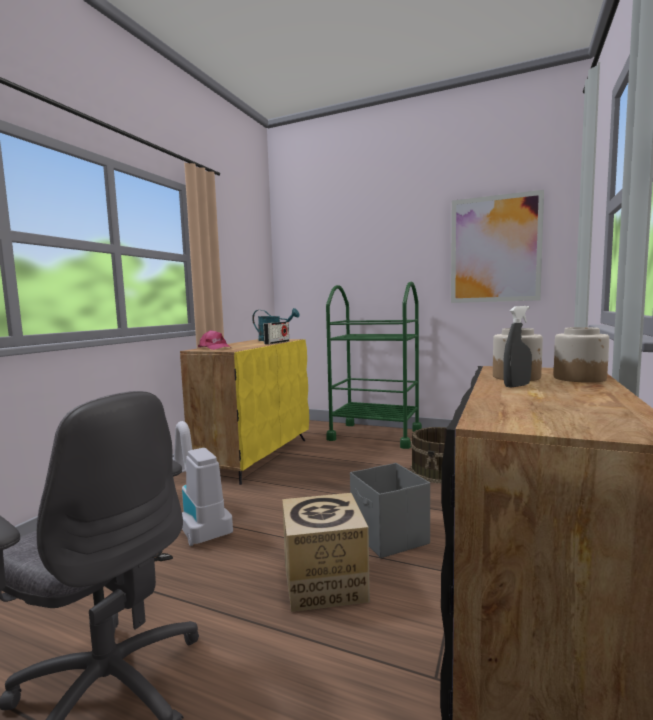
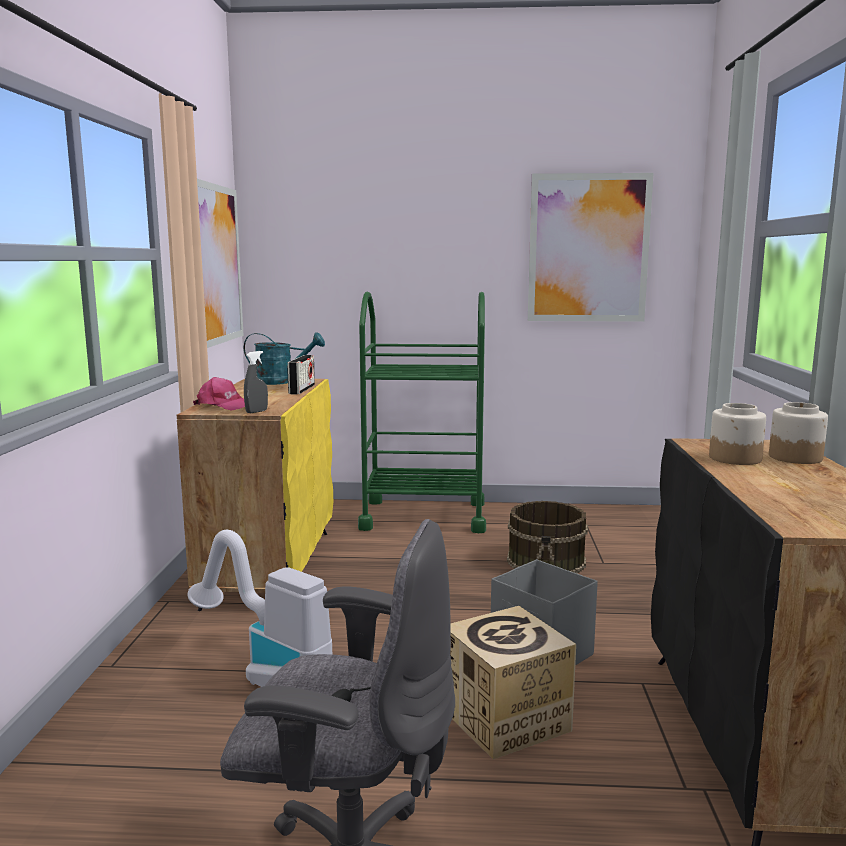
camera: 20 degrees left, 5 degrees up
(249, 272) = (216, 264): none -> picture
(517, 386) = (754, 473): grey spray bottle -> grey spray bottle (256, 411)

